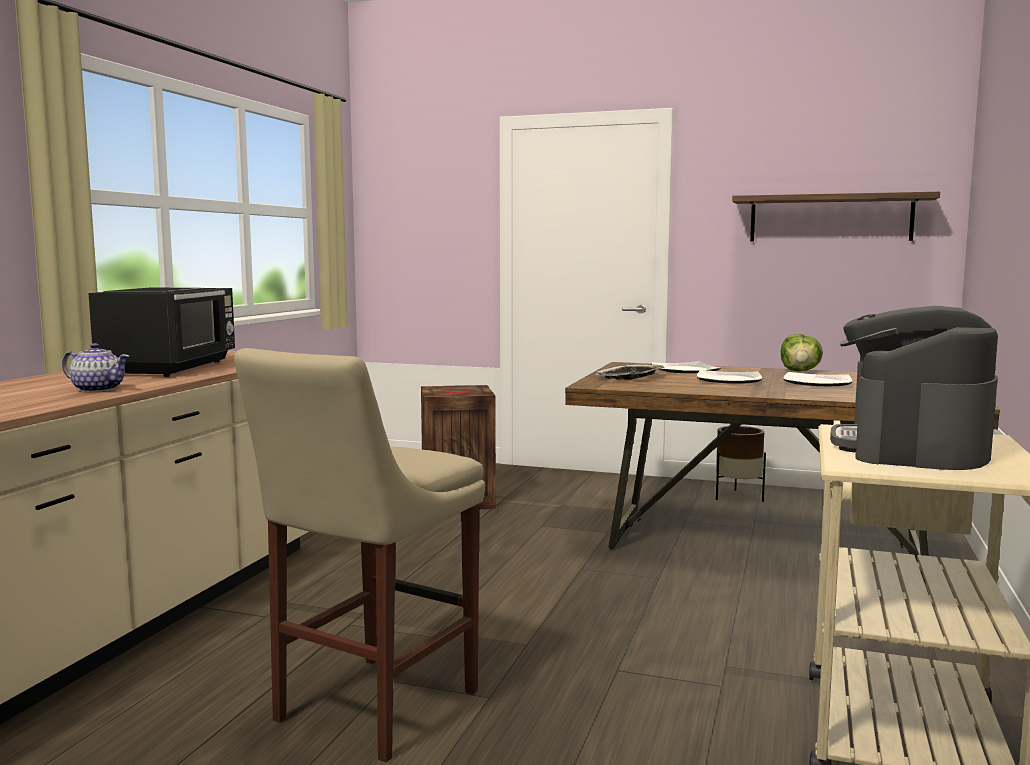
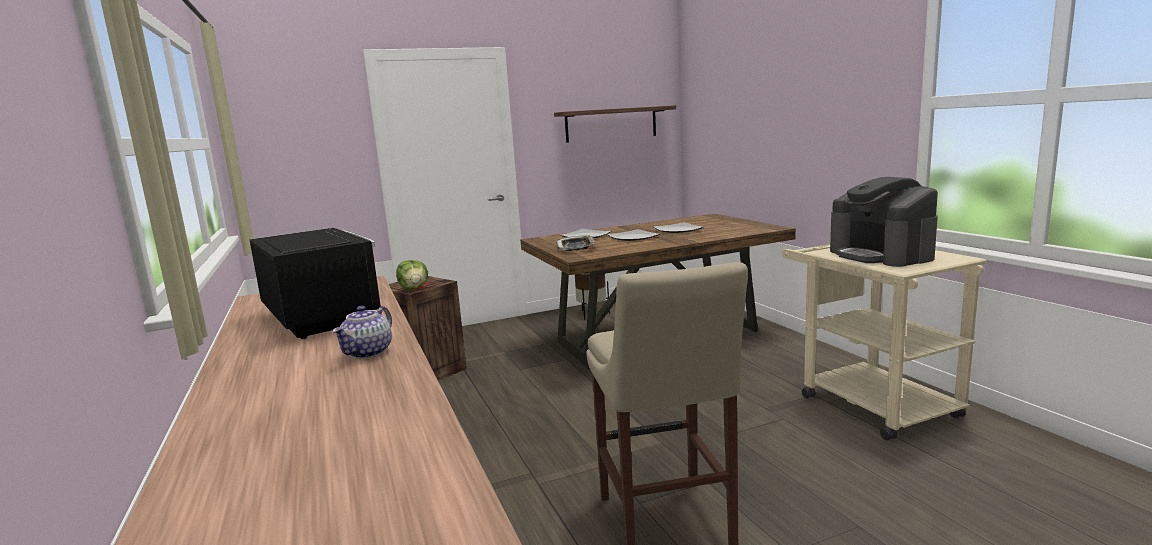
camera: 40 degrees left, 5 degrees up
(97, 389) = (368, 352): teapot -> teapot turned 135 degrees clockwise
(800, 371) = (644, 225): lettuce -> lettuce (414, 288)

